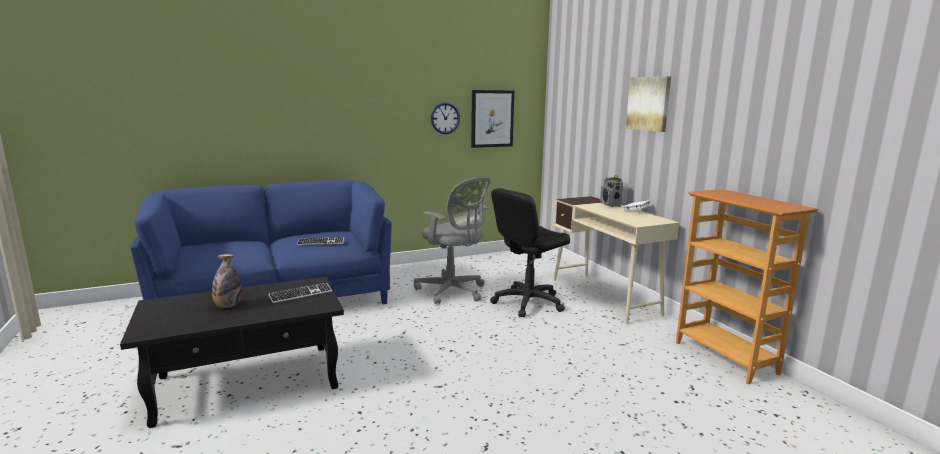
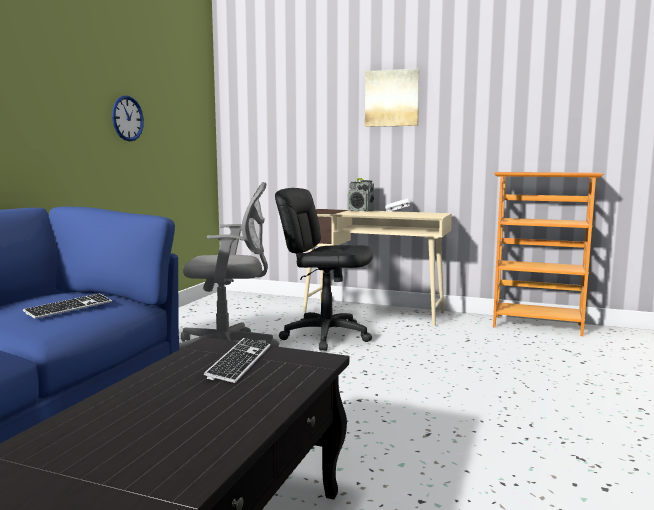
camera: 45 degrees left, 5 degrees down
(228, 306) = (174, 412): bottle -> none
(492, 118) = (173, 124): picture -> none
(528, 302) = (326, 336): black office chair -> black office chair turned 105 degrees clockwise

